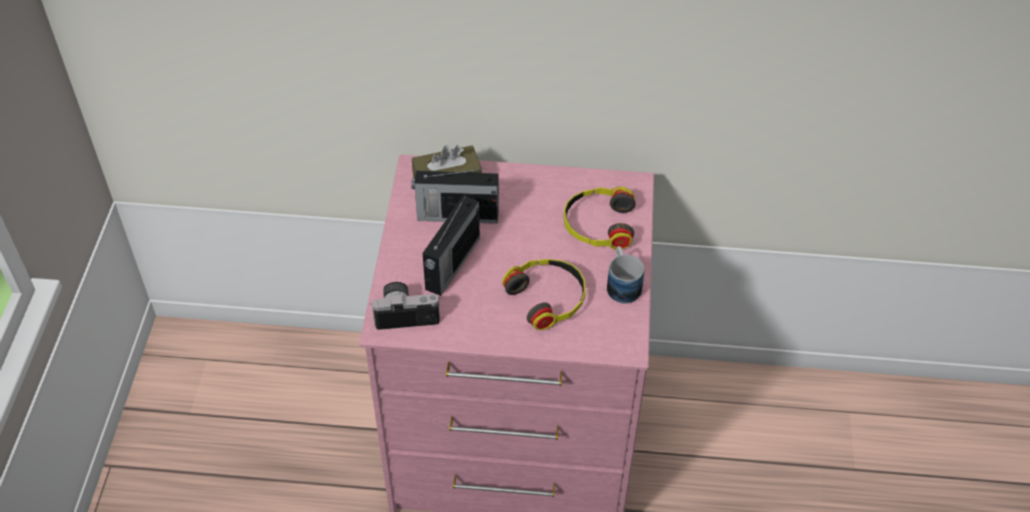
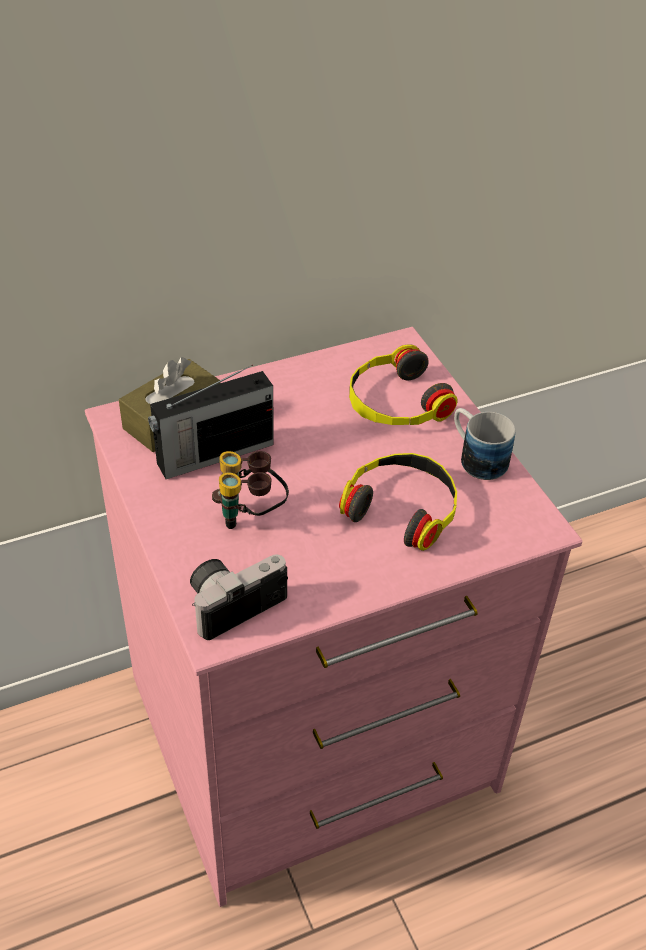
camera: 30 degrees left, 5 degrees down
(451, 264) = (251, 516): radio -> binoculars

